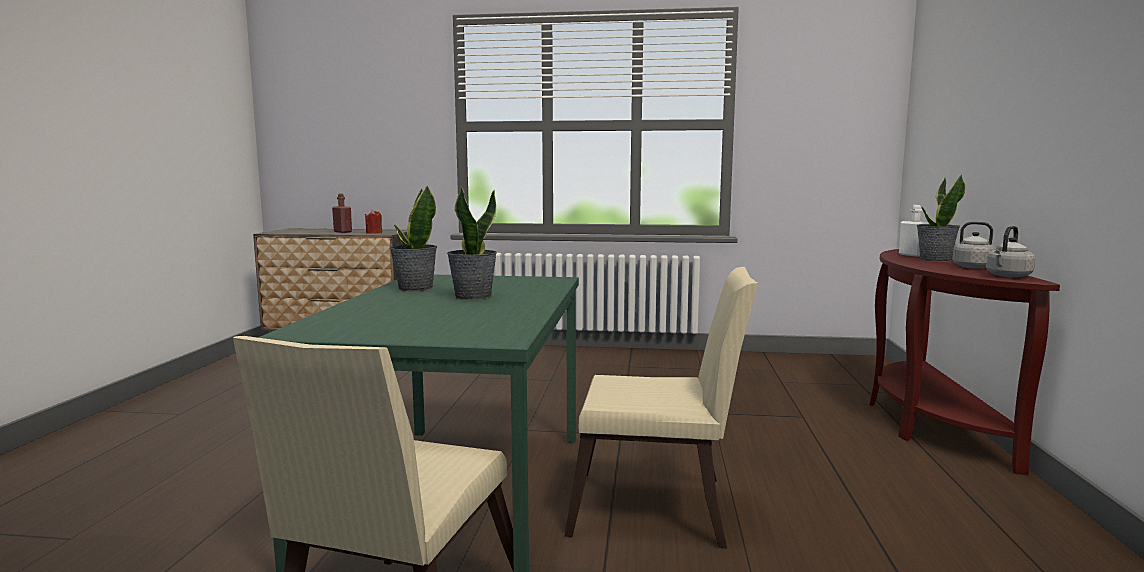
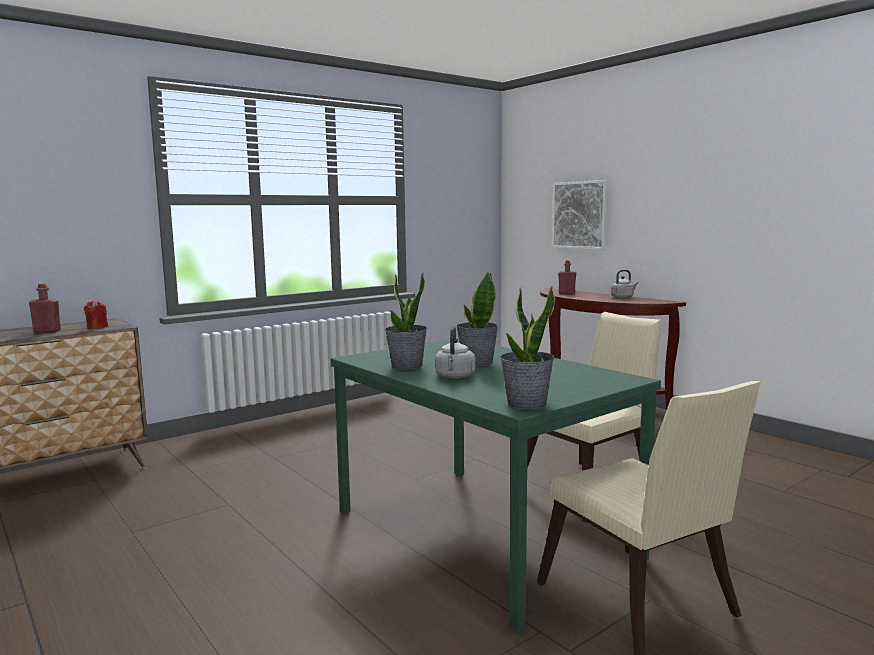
camera: 45 degrees left, 0 degrees up
(912, 255) = (566, 293): white bottle -> red bottle
(934, 260) = (589, 295): potted plant -> potted plant (526, 404)
(967, 137) = (580, 215): none -> picture
(1007, 276) = (655, 300): grey kettle -> grey kettle (455, 377)

